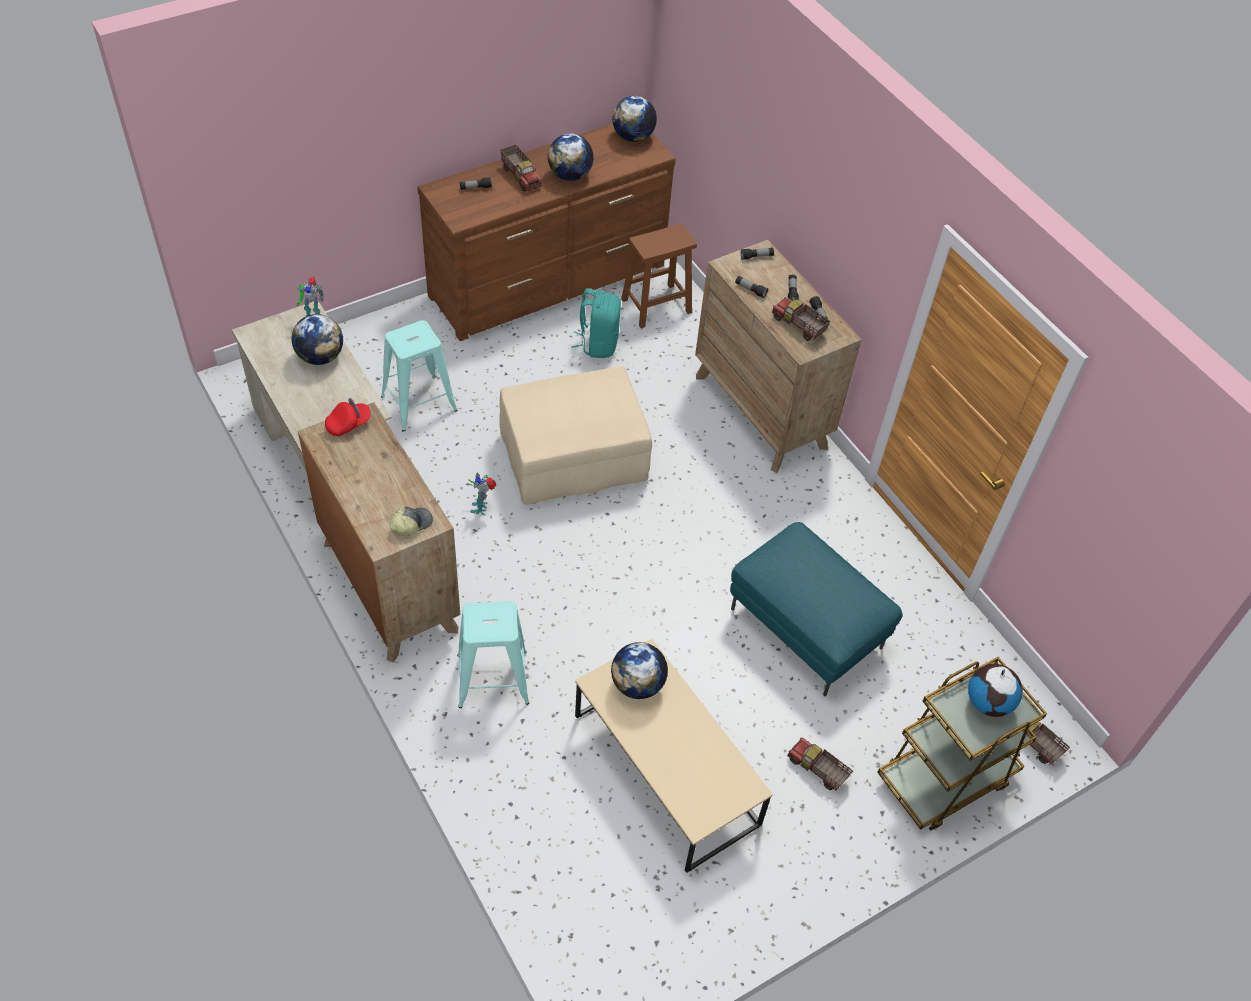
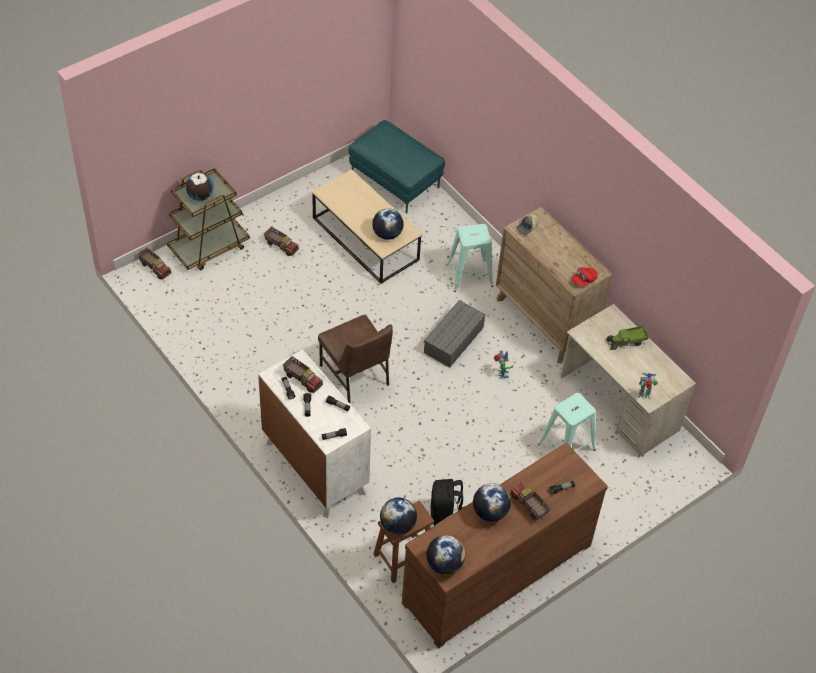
camera: 175 degrees right, 0 degrees up
(307, 392) = (626, 342): none -> toy truck
(320, 357) = (628, 368): globe -> globe (397, 525)
(543, 566) = (453, 341): none -> grey storage box
(573, 458) = (448, 415): beige ottoman -> none
(598, 343) = (445, 514): turquoise backpack -> black backpack
(699, 527) = (355, 375): none -> brown chair
(761, 411) = (314, 467): brown dresser -> white dresser
(804, 629) = (286, 318): turquoise ottoman -> turquoise ottoman (396, 181)

